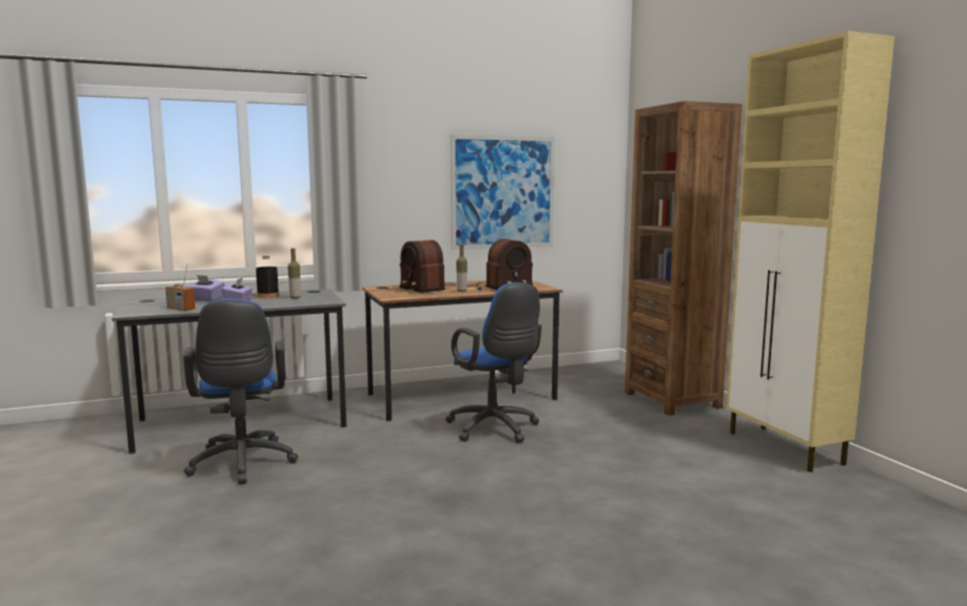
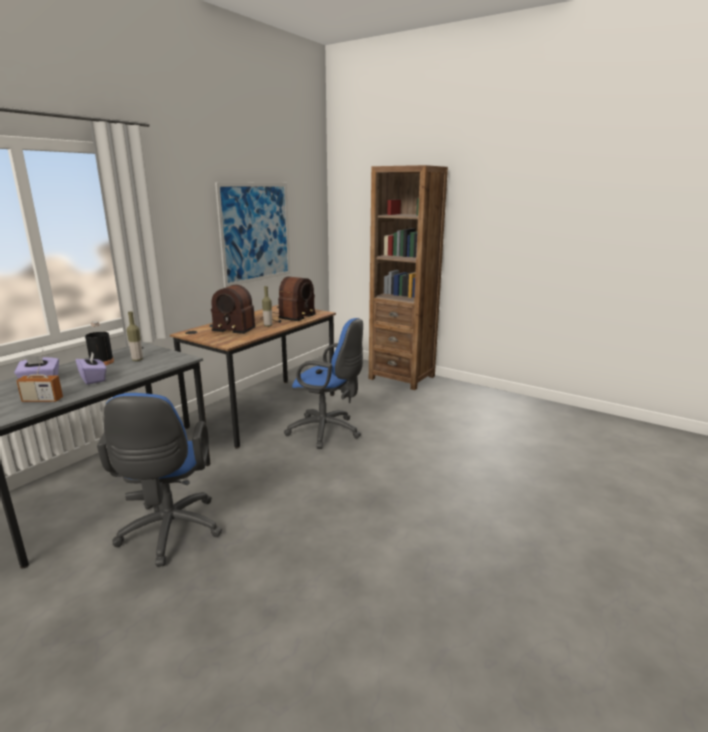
camera: 35 degrees left, 10 degrees up
(242, 464) = (169, 534): blue office chair -> blue office chair turned 45 degrees clockwise
(785, 449) = (498, 397): beige cabinet -> none

